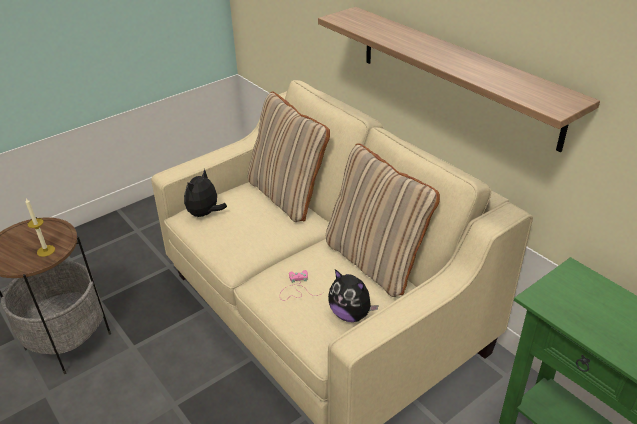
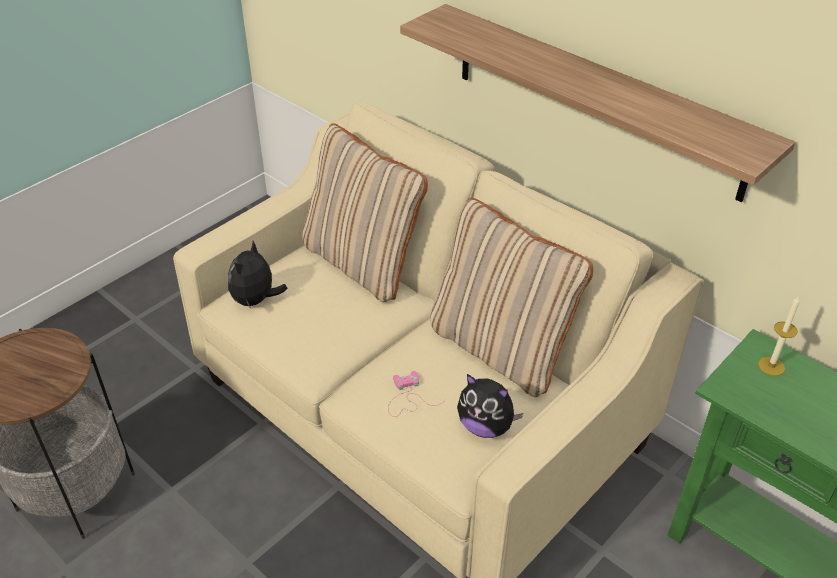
camera: 10 degrees left, 5 degrees up
(46, 251) = (51, 379): candle -> candle (771, 366)

